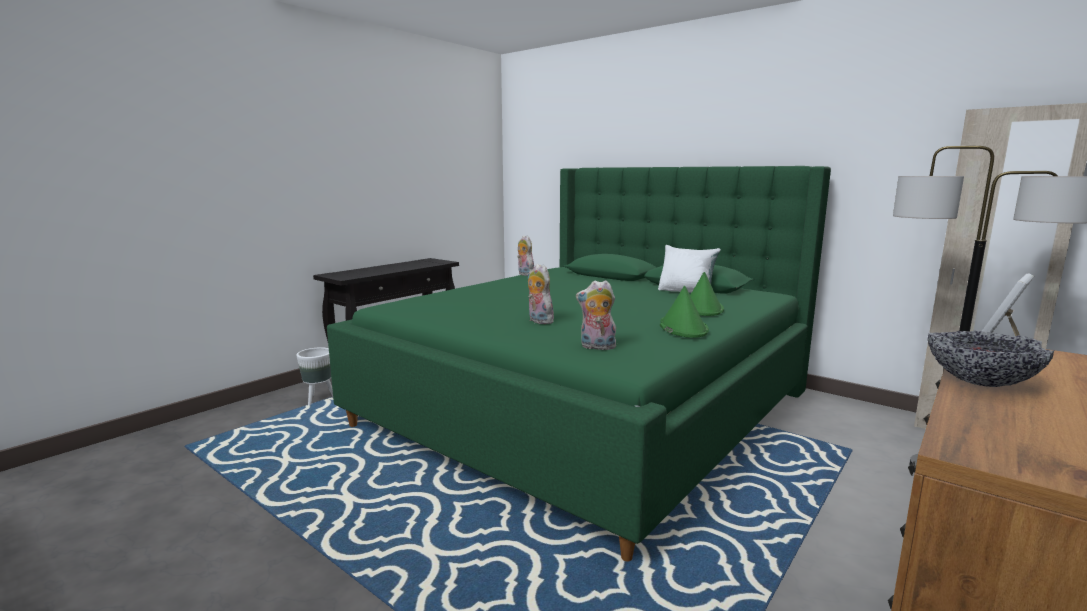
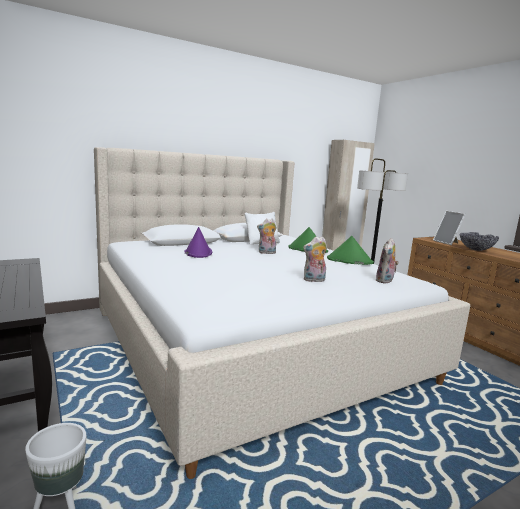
camera: 70 degrees left, 0 degrees up
(524, 274) = (131, 255): plush toy -> plush toy (266, 253)
(573, 283) = (198, 252): none -> purple hat
(590, 407) = (250, 342): green bed -> beige bed

